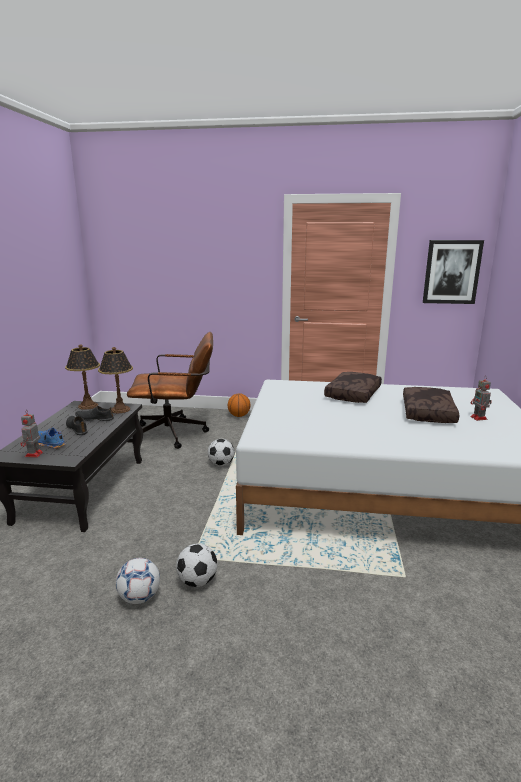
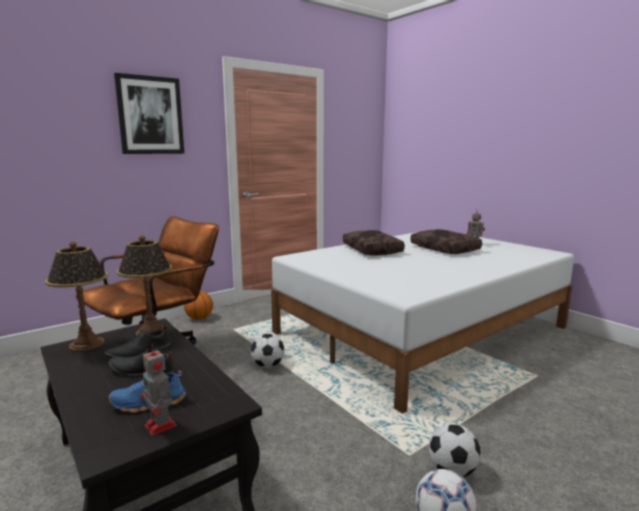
camera: 45 degrees left, 5 degrees down
(451, 272) = (361, 142): picture -> picture (150, 115)

